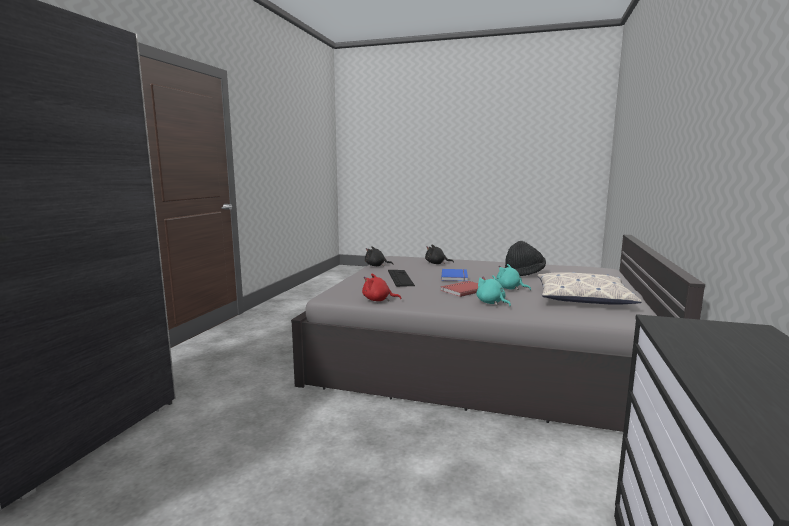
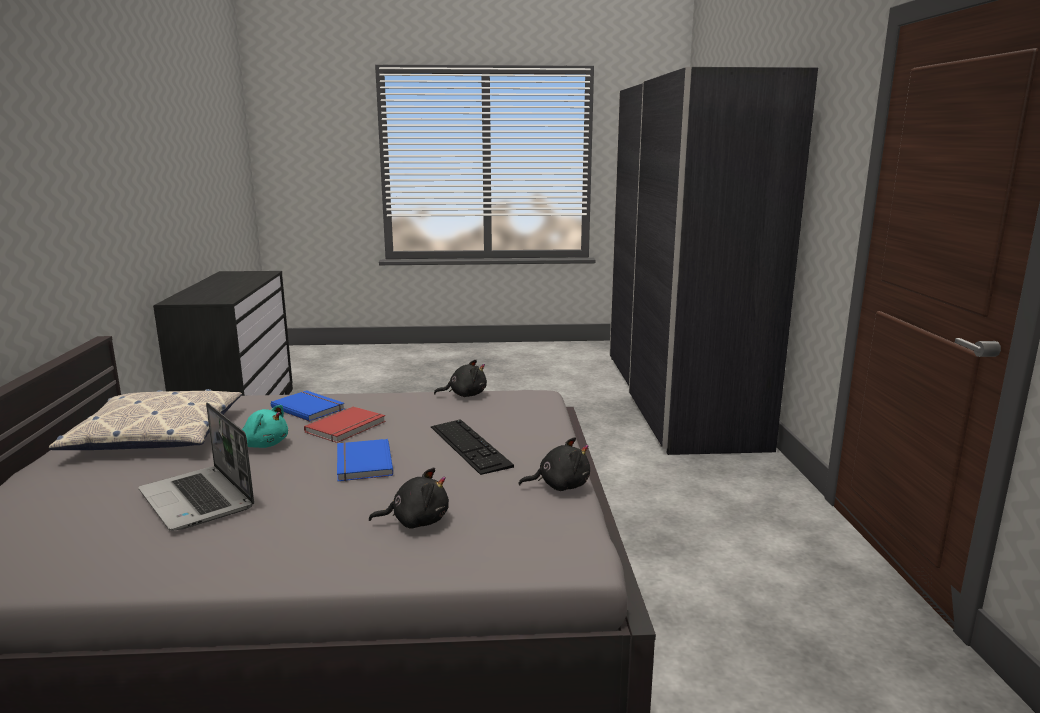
camera: 160 degrees right, 5 degrees up
(378, 300) = (465, 395): red plush toy -> black plush toy
(491, 303) = (309, 408): turquoise plush toy -> blue book
(524, 274) = (199, 500): black hat -> laptop

